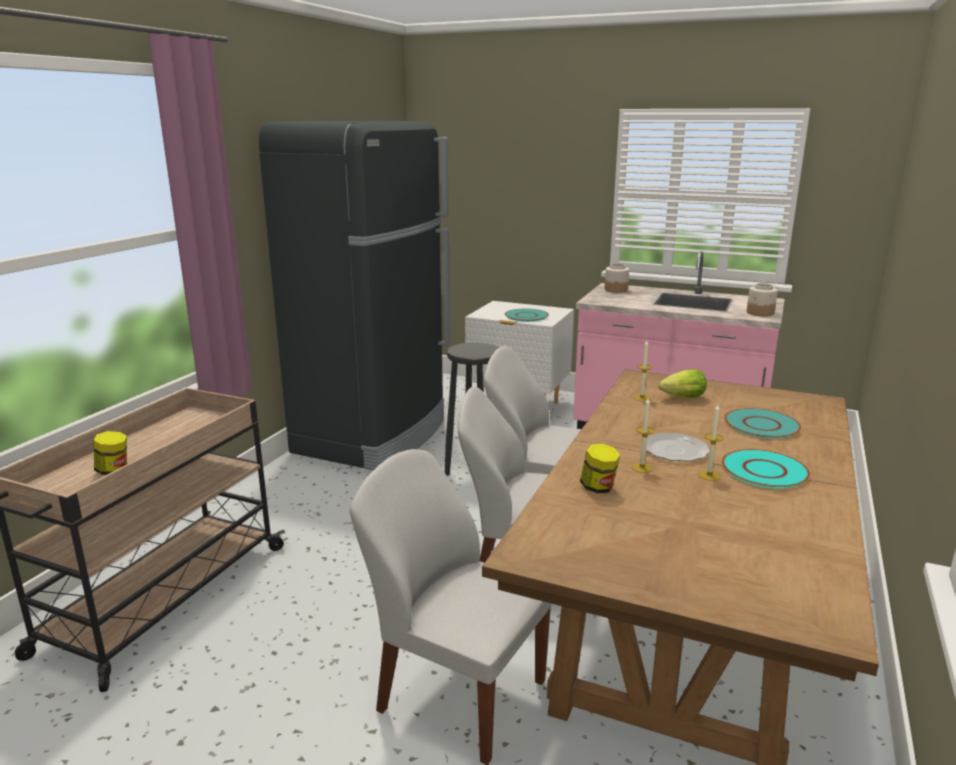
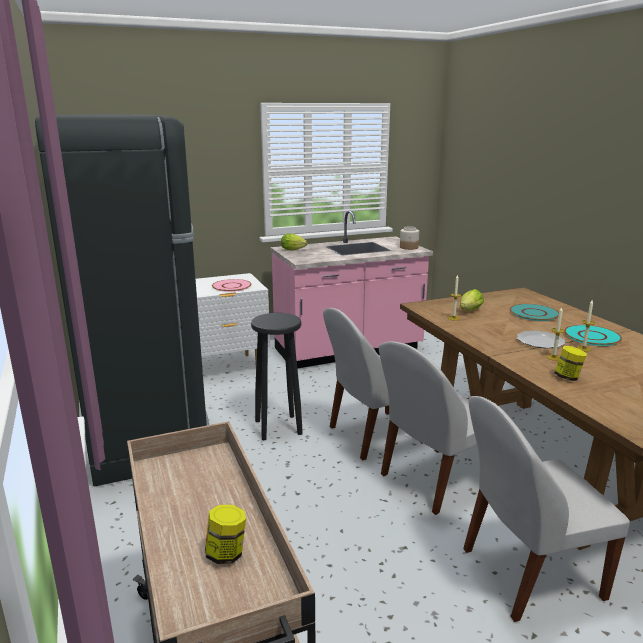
camera: 45 degrees left, 0 degrees up
(526, 316) = (231, 286): turquoise plate -> pink plate
(616, 290) = (294, 250): jar -> lettuce

